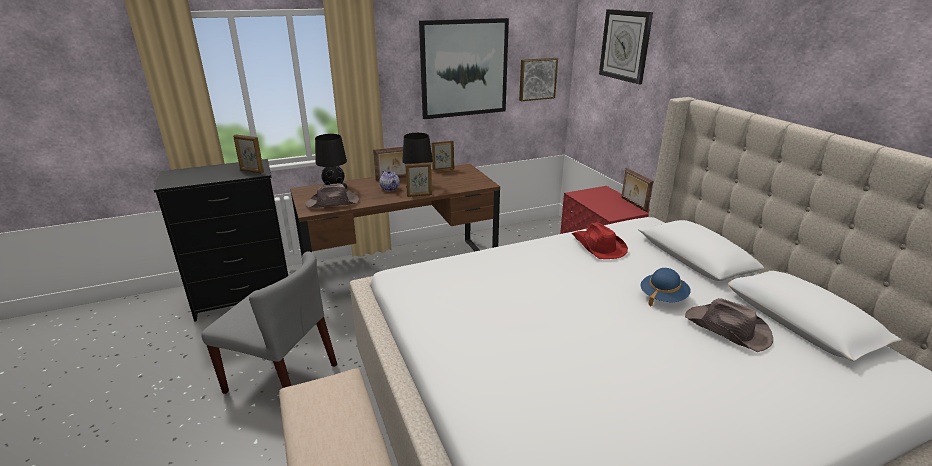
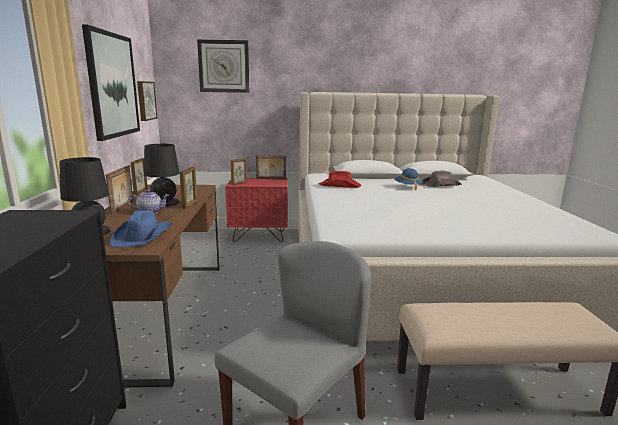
camera: 70 degrees left, 10 degrees down
(251, 171) = (57, 217): picture frame -> picture frame (239, 183)
(333, 203) = (143, 236): brown hat -> blue hat

